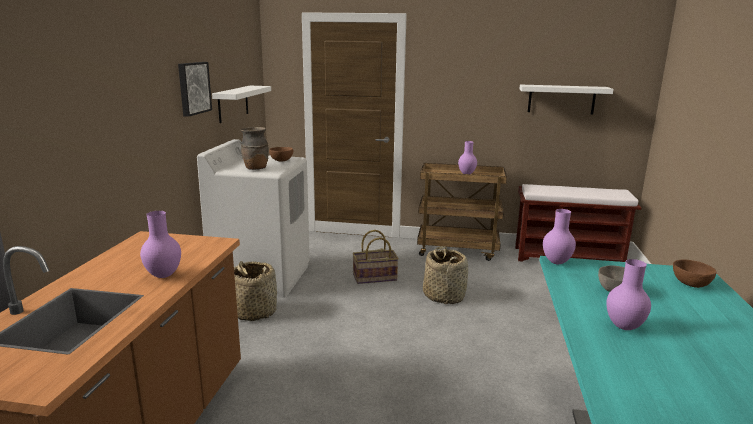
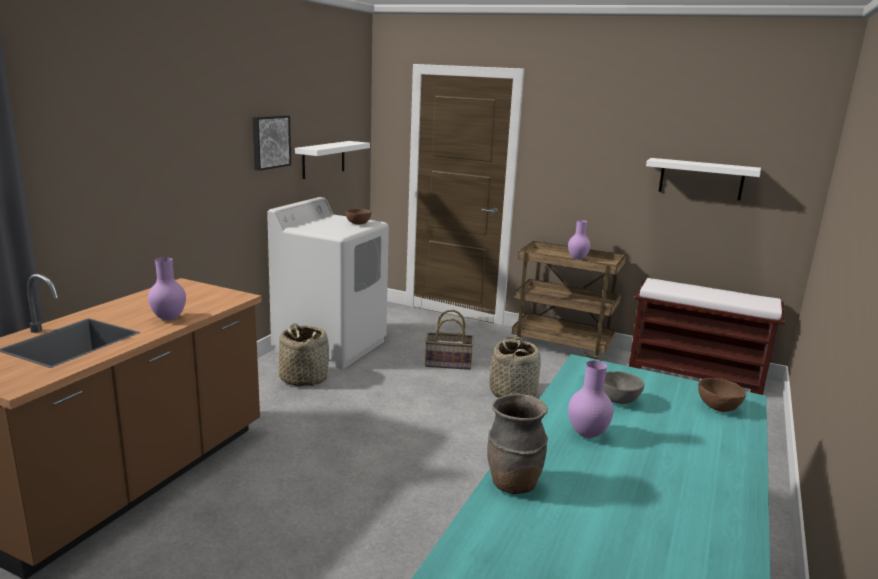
camera: 15 degrees right, 0 degrees up
(255, 168) = (324, 229): brown vase -> brown vase (512, 484)
(557, 262) = (582, 363): purple vase -> none

